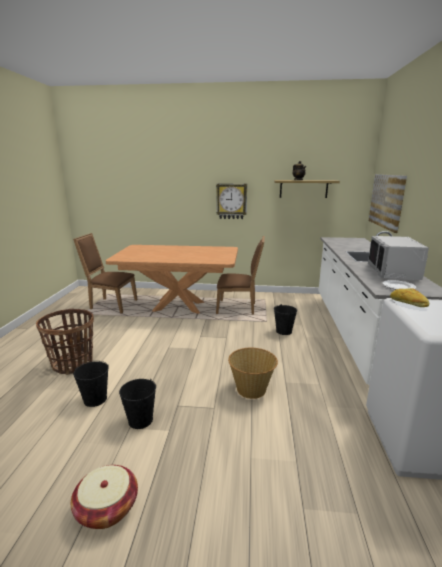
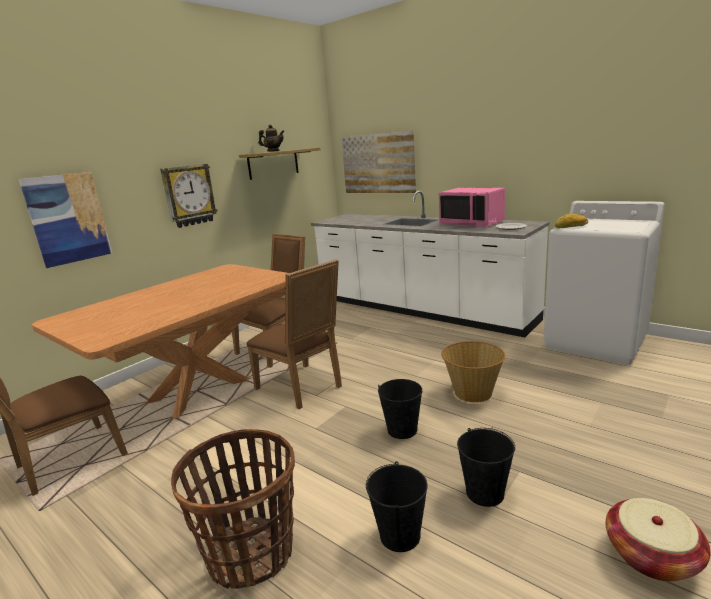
camera: 55 degrees left, 0 degrees up
(164, 202) = (68, 218): none -> picture
(204, 330) = (303, 388): none -> brown chair
(284, 331) = (372, 340): black bucket -> black bucket (402, 429)
(394, 273) = (472, 223): grey microwave -> pink microwave

